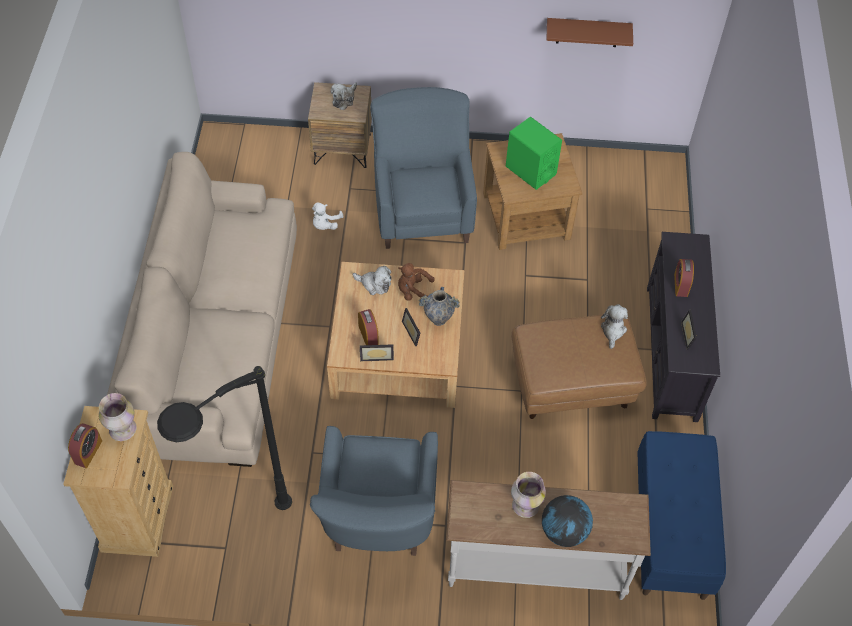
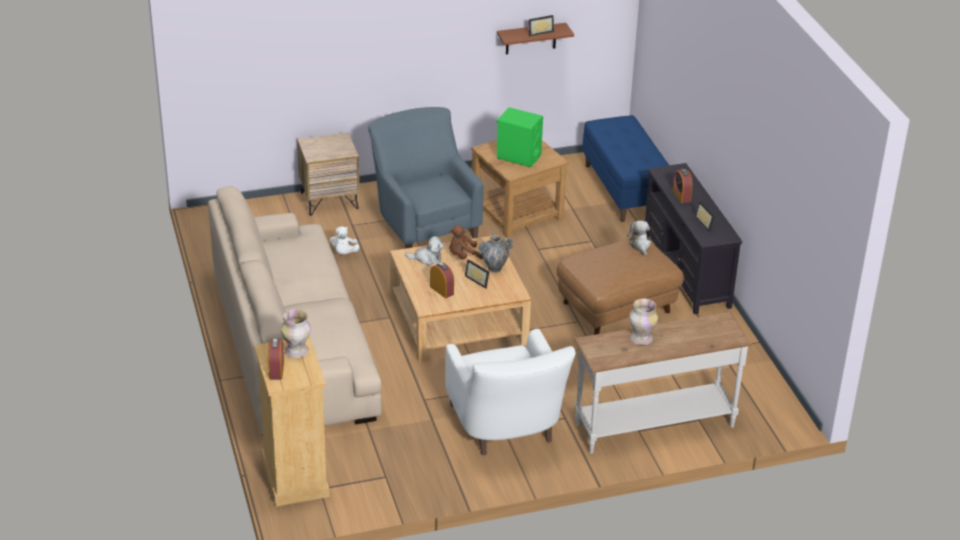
camera: 20 degrees left, 20 degrees down
(239, 537) = (393, 467): black floor lamp -> none
(344, 99) = (331, 144): plush toy -> none
(376, 355) = (456, 301): picture frame -> picture frame (539, 32)
(378, 522) = (507, 429): blue armchair -> white armchair
(564, 531) = (680, 345): globe -> none
(671, 530) = (748, 377): blue bench -> blue bench (625, 190)

